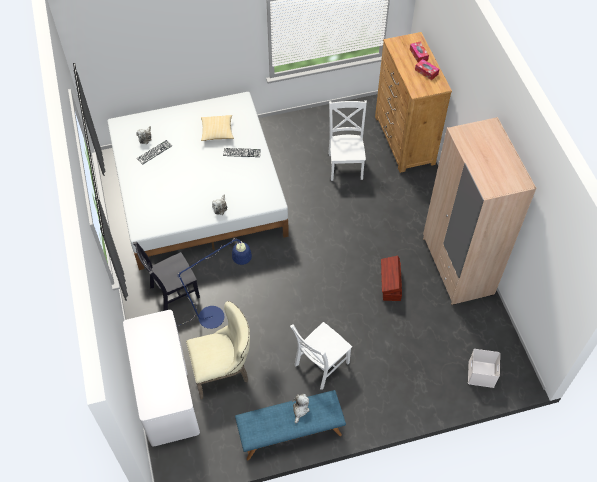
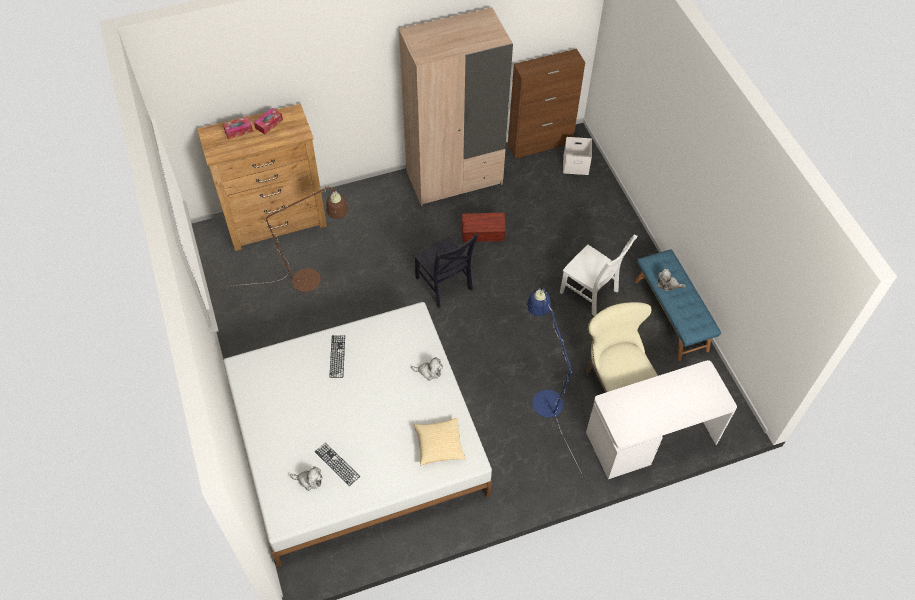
camera: 95 degrees left, 0 degrees up
(172, 293) = (520, 450): black chair -> black chair (444, 285)
(217, 132) = (301, 389): pillow -> pillow (439, 445)
(345, 165) = (314, 279): white chair -> brown floor lamp
(507, 344) = (540, 144): none -> brown cabinet

